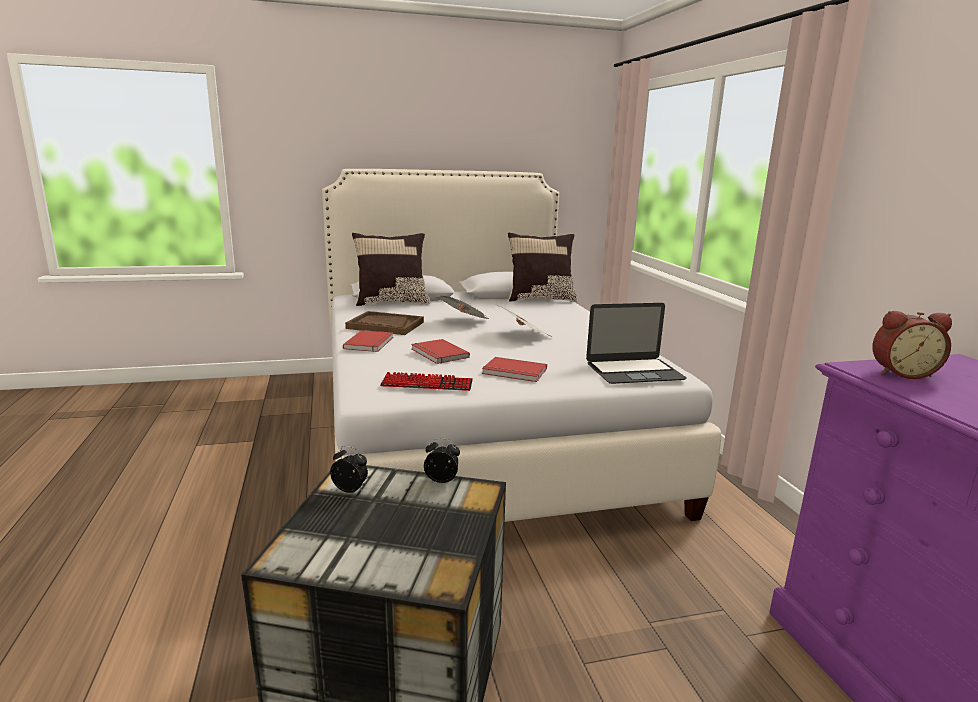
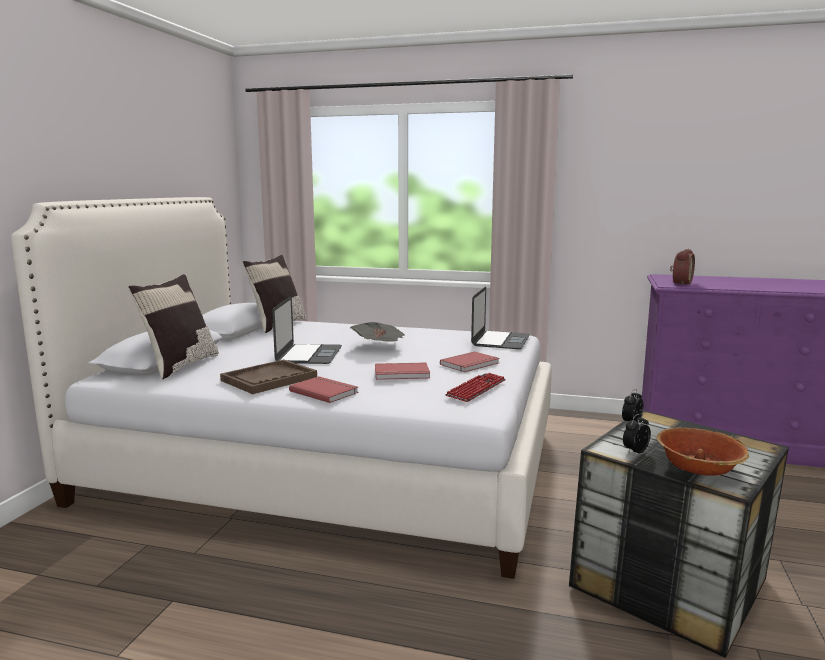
camera: 60 degrees left, 5 degrees down
(325, 532) = (699, 467): none -> bowl
(464, 322) = (309, 354): newspaper -> laptop

